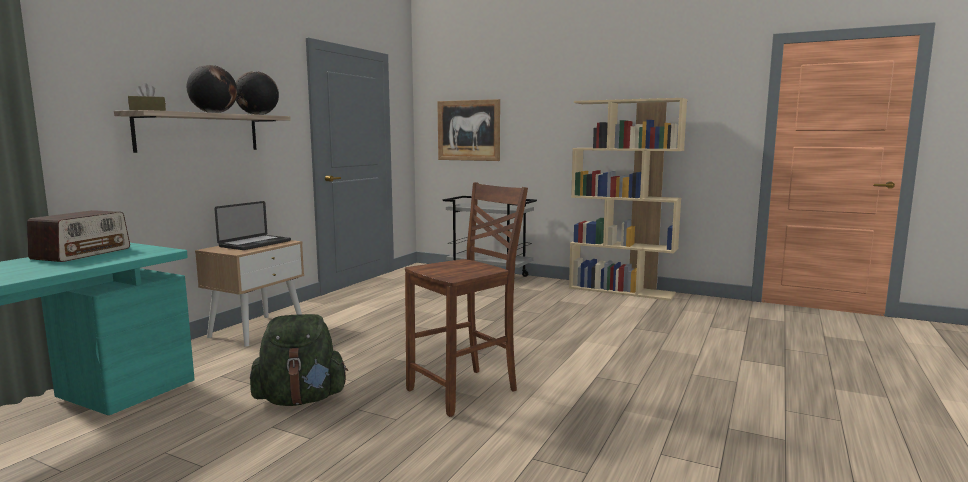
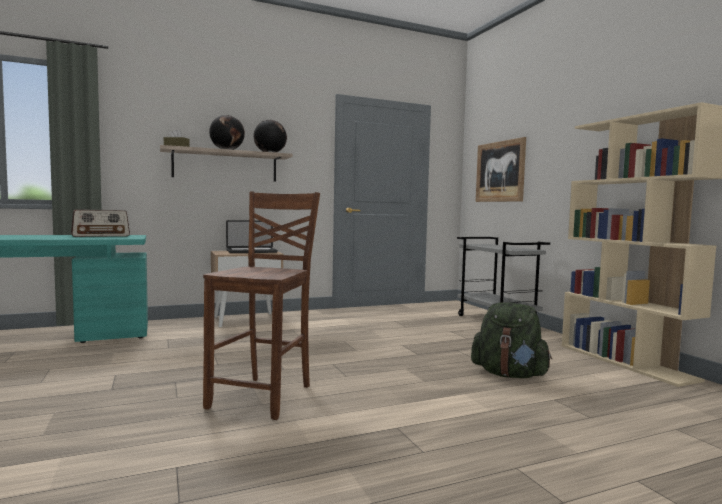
camera: 40 degrees right, 5 degrees down
(301, 399) = (165, 365): green backpack -> green backpack (509, 374)
(465, 391) = (264, 396): brown chair -> brown chair turned 75 degrees counterclockwise

